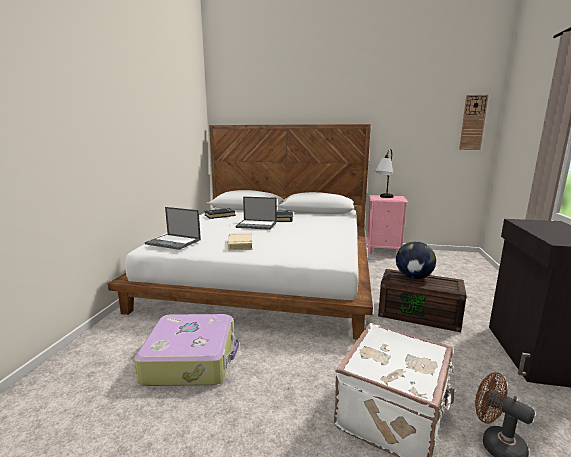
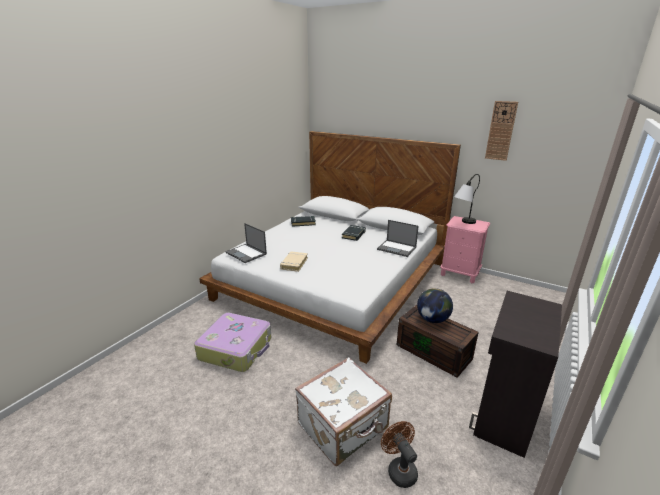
camera: 20 degrees right, 10 degrees up
(257, 225) = (323, 241): laptop -> laptop (397, 248)
(473, 122) = (577, 153): wall clock -> wall clock (501, 131)

